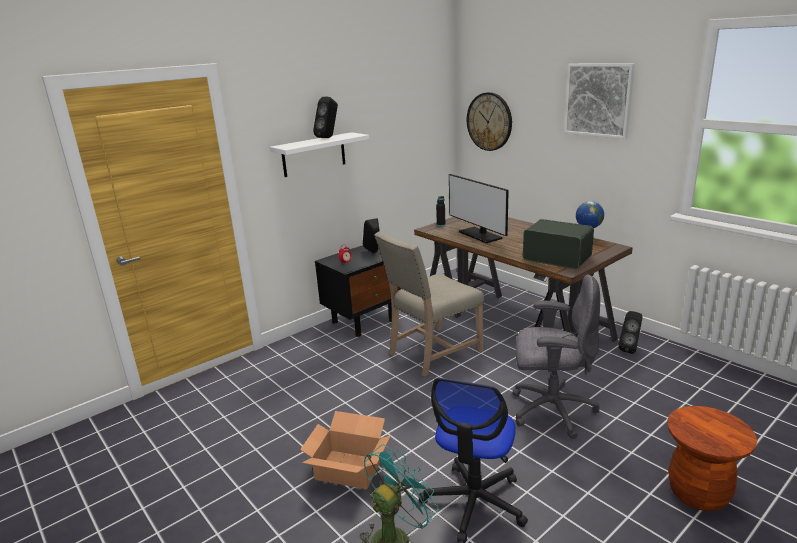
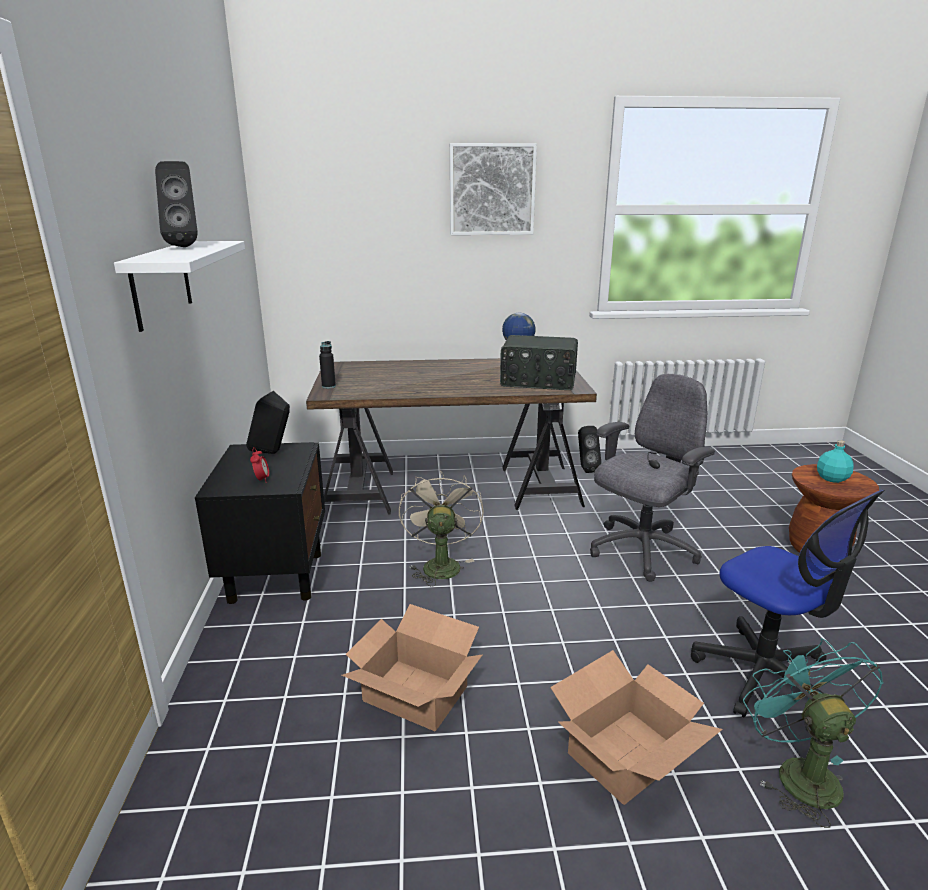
camera: 55 degrees left, 0 degrees up
(328, 392) = (415, 692): none -> cardboard box
(432, 352) = (440, 564): beige chair -> beige fan
(480, 235) = (407, 384): monitor -> none
(489, 121) = (319, 230): wall clock -> none
(557, 257) = (538, 381): radio -> radio turned 150 degrees counterclockwise
(709, 427) = (831, 479): none -> turquoise bottle

